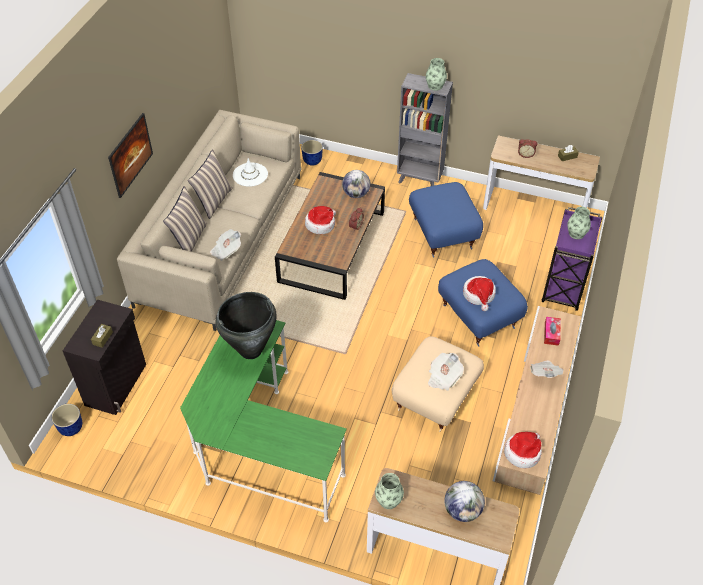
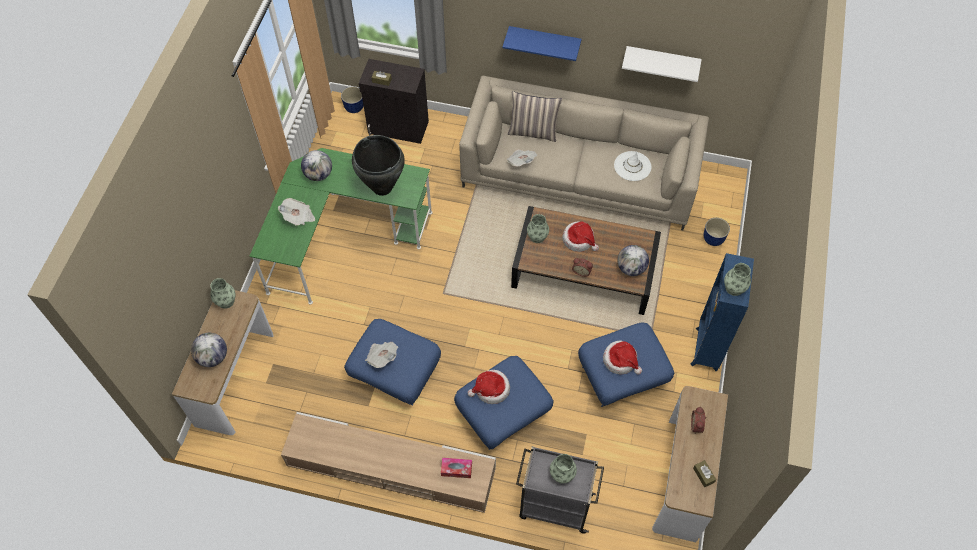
camera: 85 degrees right, 10 degrees up
(133, 165) = (544, 40): picture -> blue shelf
(186, 92) = (662, 60): none -> white shelf
(213, 201) = (589, 142): pillow -> none
(220, 410) = (319, 174): none -> globe
(312, 253) = (537, 236): none -> vase
(420, 180) = (706, 350): grey bookcase -> blue bookcase
(436, 398) = (395, 374): beige ottoman -> blue ottoman
(522, 452) = (308, 435): hat -> hat (620, 360)
(545, 374) = (402, 460): newspaper -> newspaper (298, 217)
(563, 288) = (554, 506): purple cart -> grey cart

